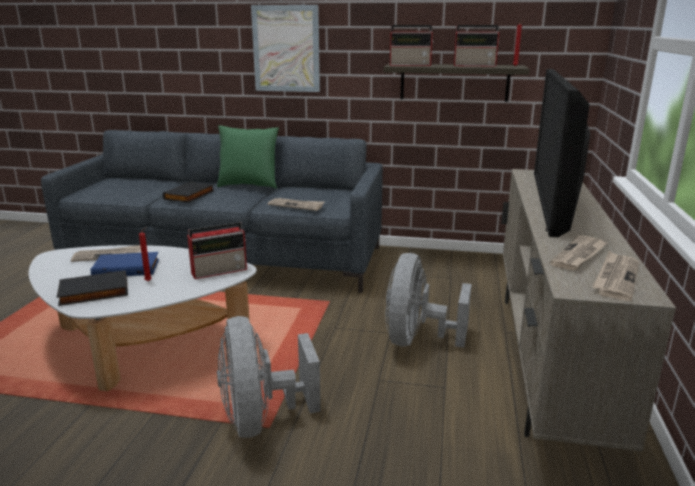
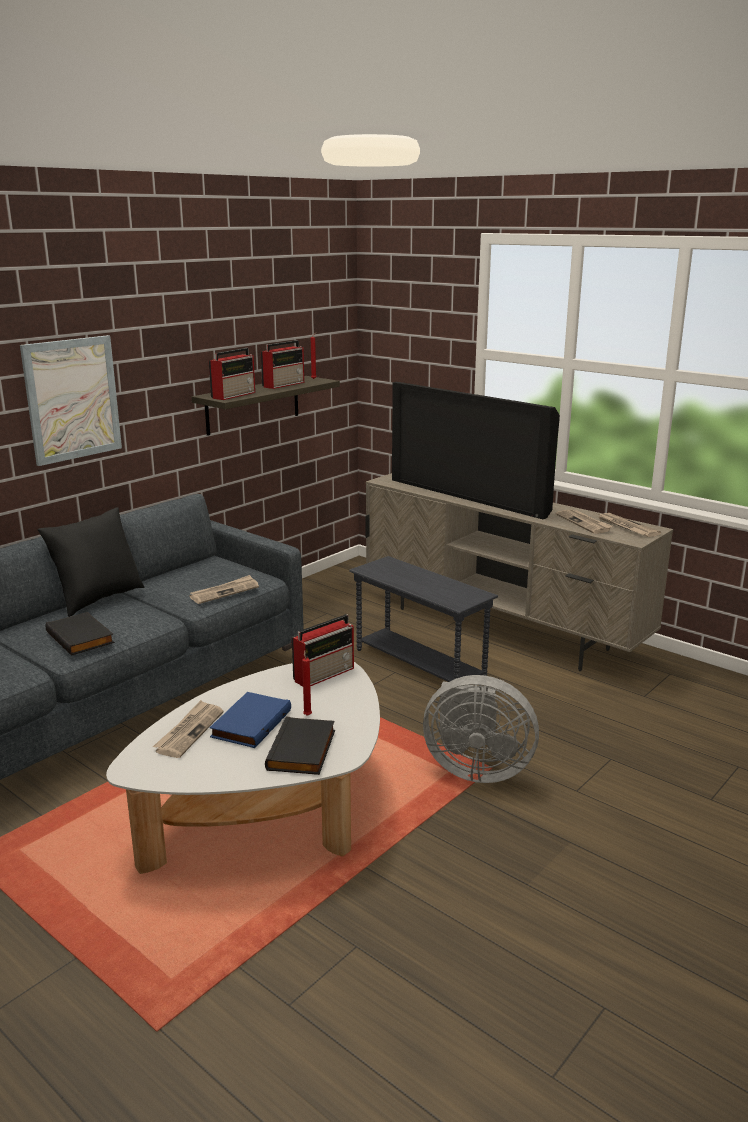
camera: 60 degrees left, 0 degrees up
(220, 270) = (325, 674): radio -> radio turned 45 degrees clockwise
(249, 185) = (98, 599): green pillow -> black pillow
(417, 340) = (419, 664): grey fan -> grey side table

